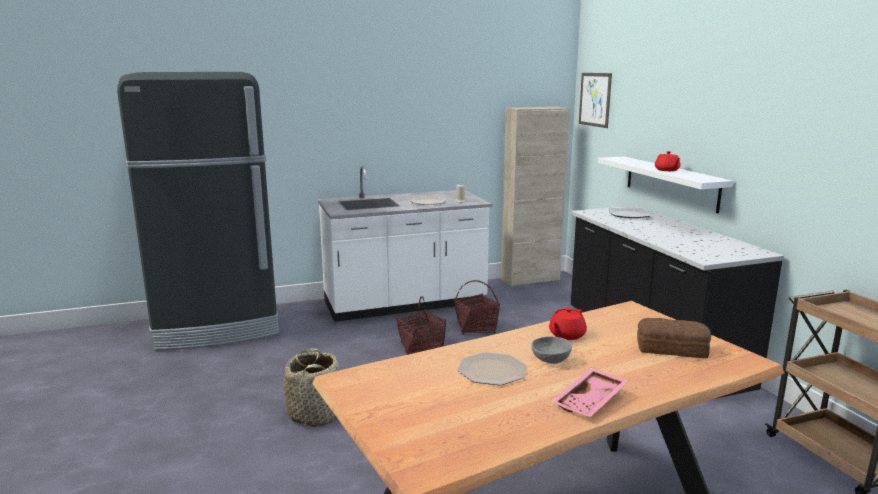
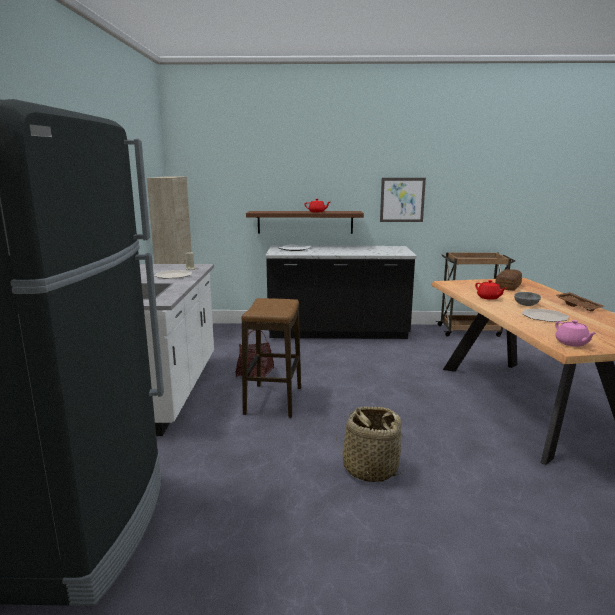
camera: 70 degrees left, 0 degrees up
(367, 382) = (572, 343): none -> pink teapot
(421, 348) = (273, 400): basket -> stool
(591, 402) = (578, 306): pink tray -> brown tray
(595, 99) = (200, 168): picture -> picture (402, 200)
(670, 183) = (305, 222): white shelf -> brown shelf

